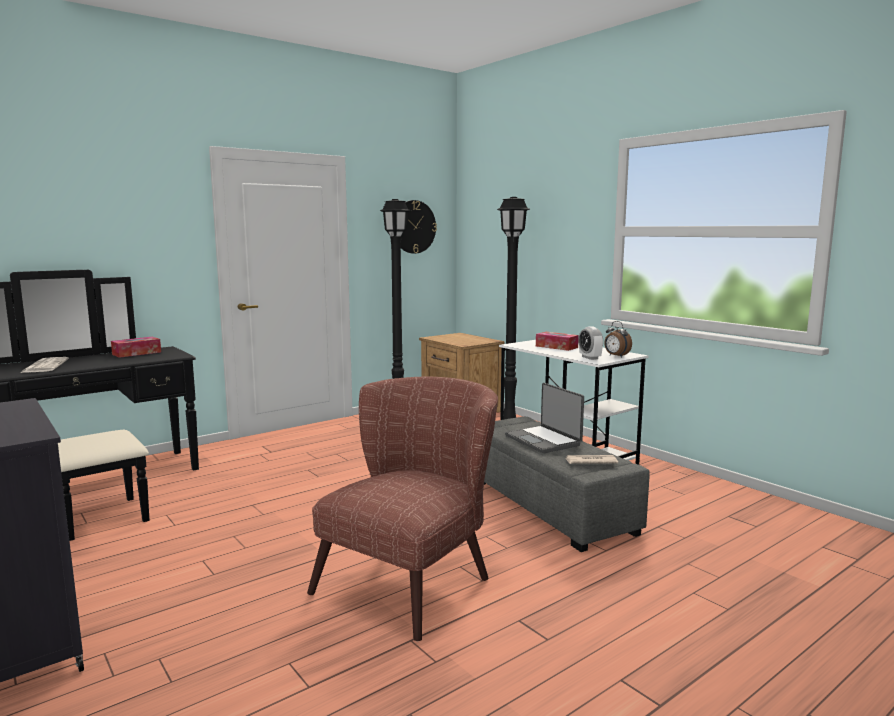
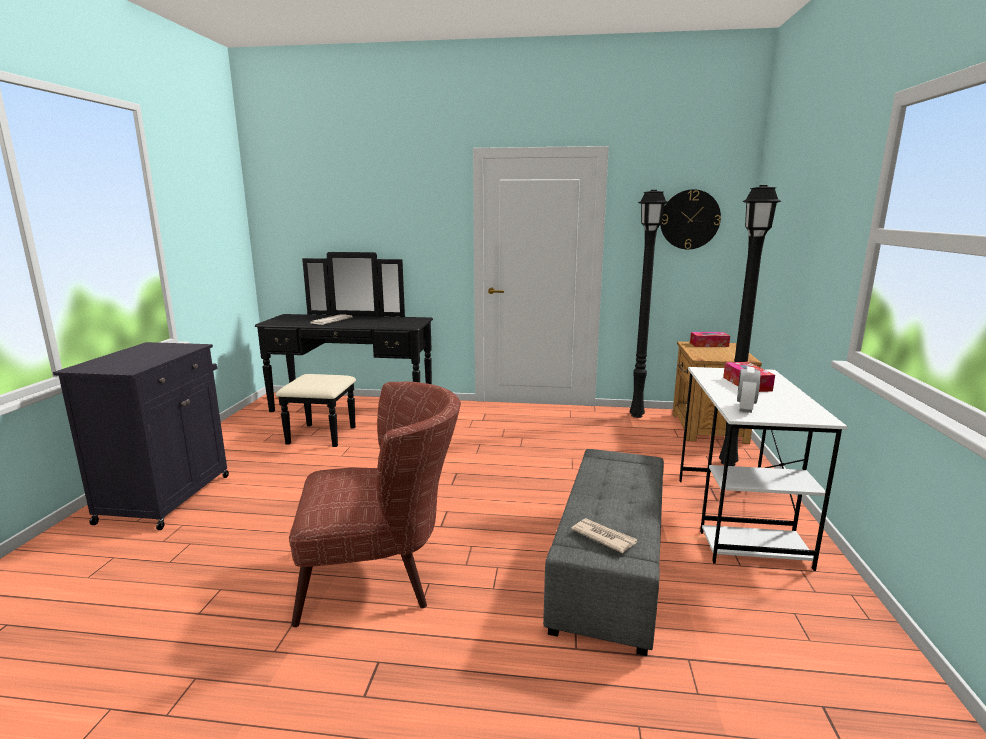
camera: 45 degrees right, 5 degrees up
(136, 353) = (396, 319): tissue box -> tissue box (709, 344)
(544, 440) = (612, 492): laptop -> none
(616, 356) = (790, 415): alarm clock -> none

